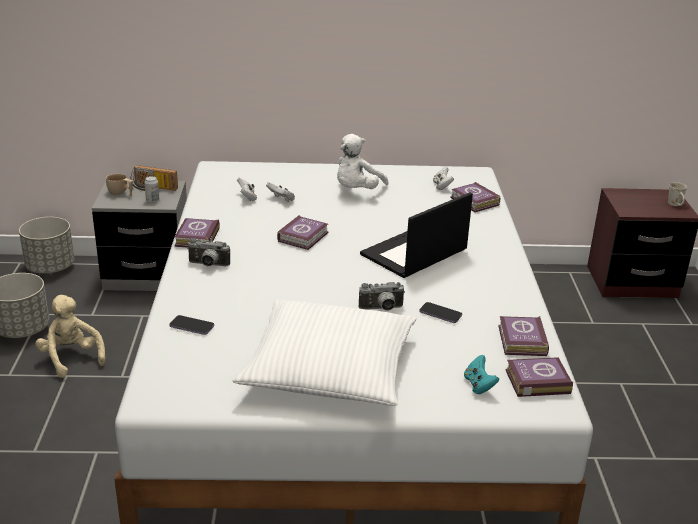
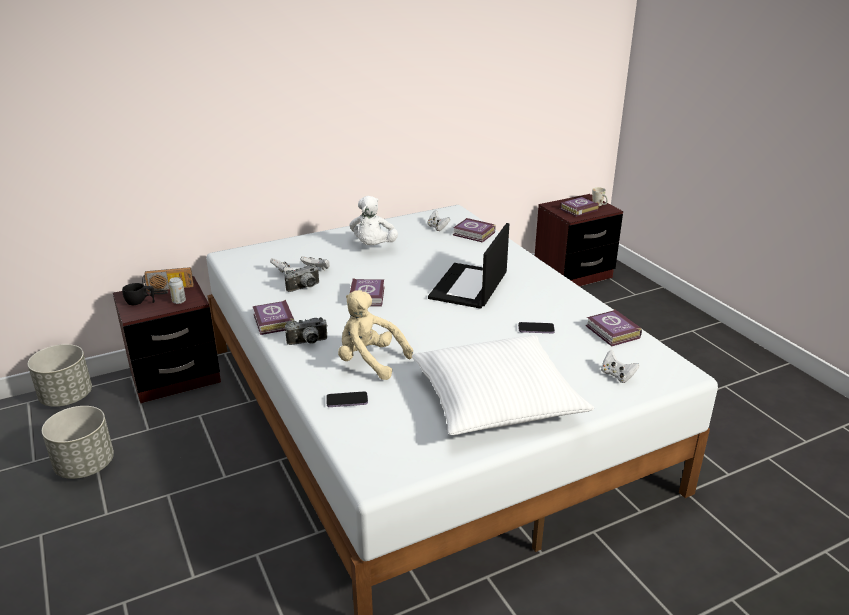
camera: 25 degrees left, 0 degrees up
(71, 358) = (160, 476): beige plush toy -> beige plush toy (370, 361)
(121, 193) = (140, 302): beige cup -> black cup
(147, 275) = (175, 377): grey nightstand -> brown nightstand
(382, 309) = (489, 338): camera -> camera (305, 288)
(478, 385) = (617, 375): turquoise game controller -> white game controller
(535, 381) = (651, 359): book -> book (577, 209)

